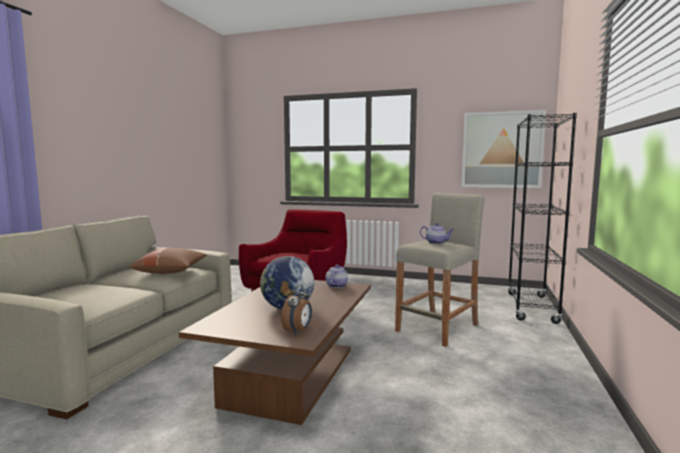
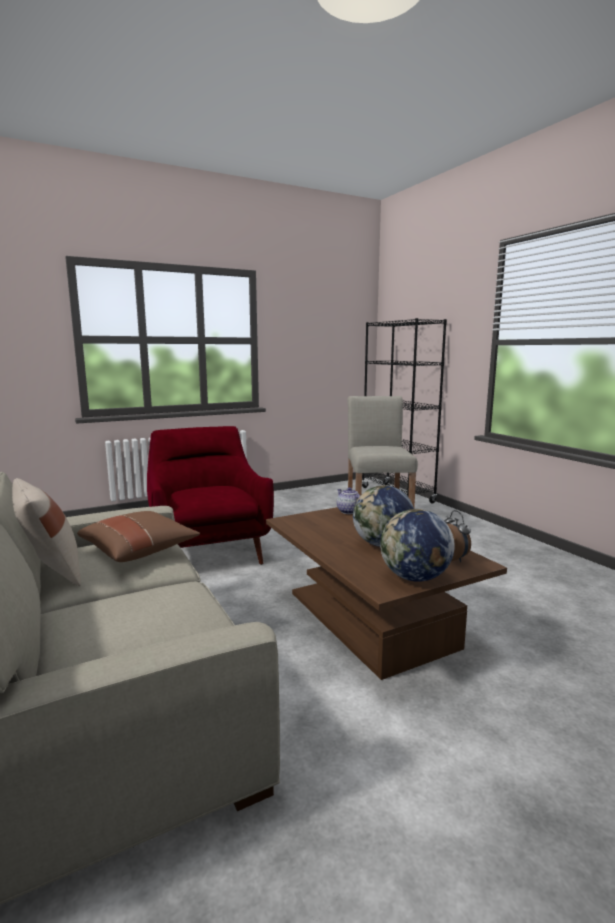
camera: 45 degrees left, 5 degrees up
(124, 270) = (50, 572): none -> beige pillow
(238, 329) = (414, 578): none -> globe
(436, 243) = (382, 448): teapot -> none
(501, 150) = (338, 346): picture -> none

